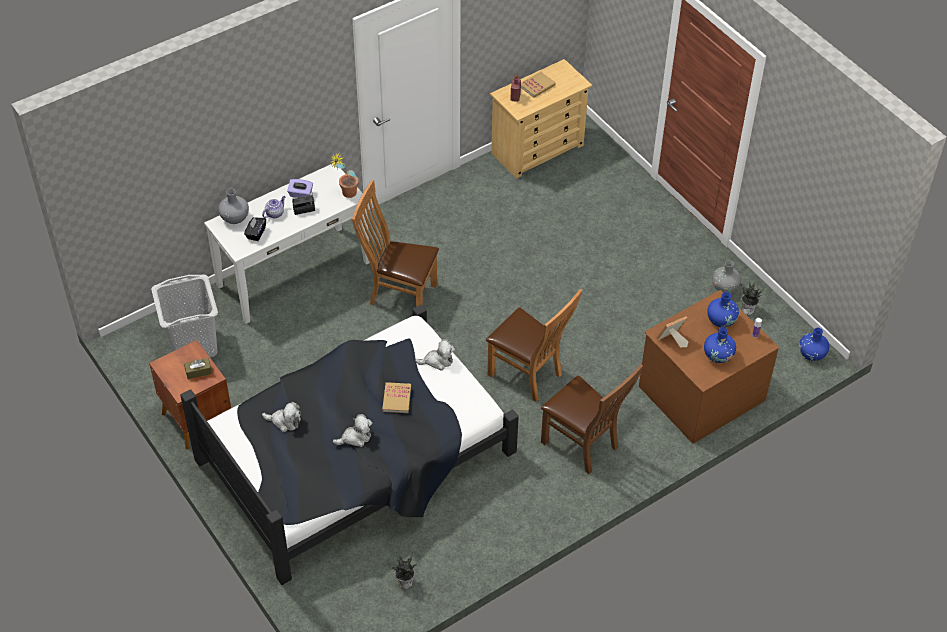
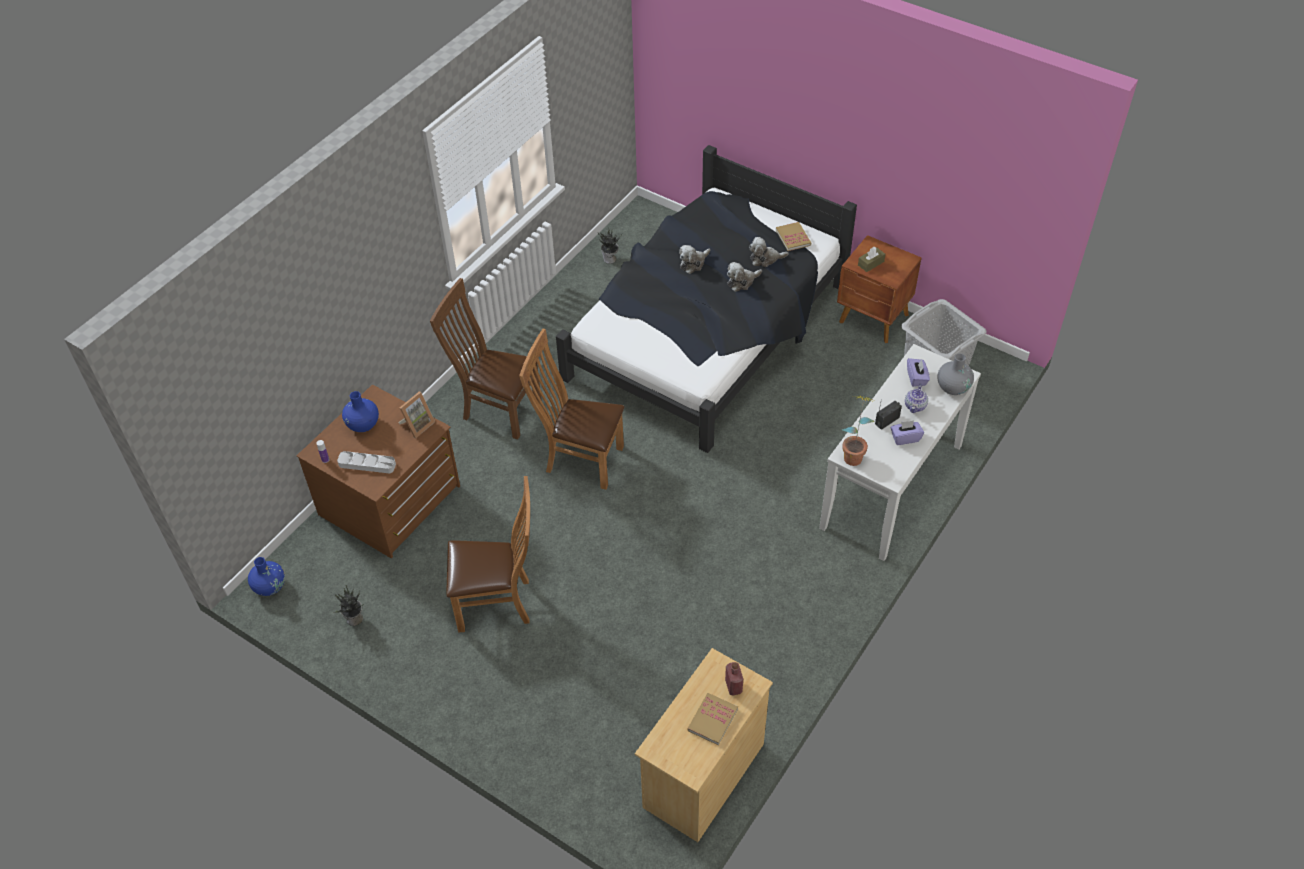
camera: 160 degrees right, 0 degrees up
(256, 233) = (916, 378): black tissue box -> purple tissue box
(396, 399) = (676, 304): book -> book (793, 238)
(398, 294) = (764, 502): brown chair -> brown chair (499, 603)
(437, 361) = (657, 354): plush toy -> plush toy (742, 282)
(721, 320) = (367, 464): blue vase -> grey tray
(725, 287) = (388, 640): grey vase -> none

